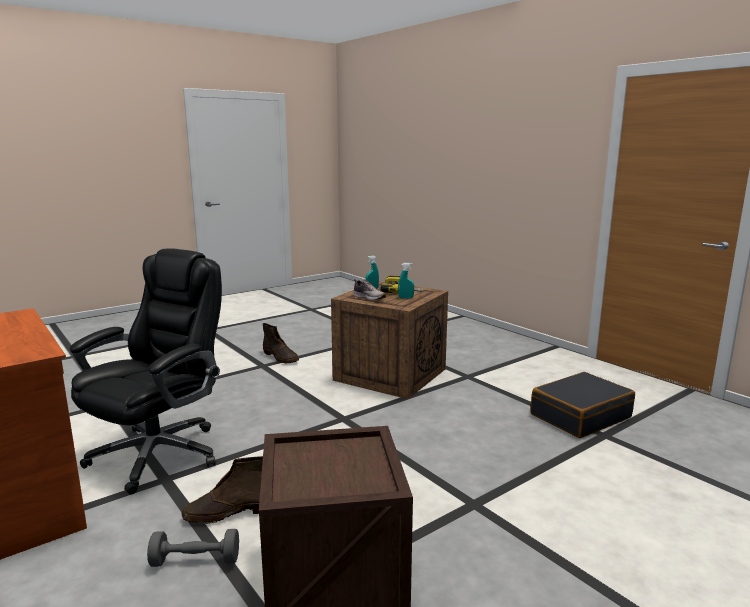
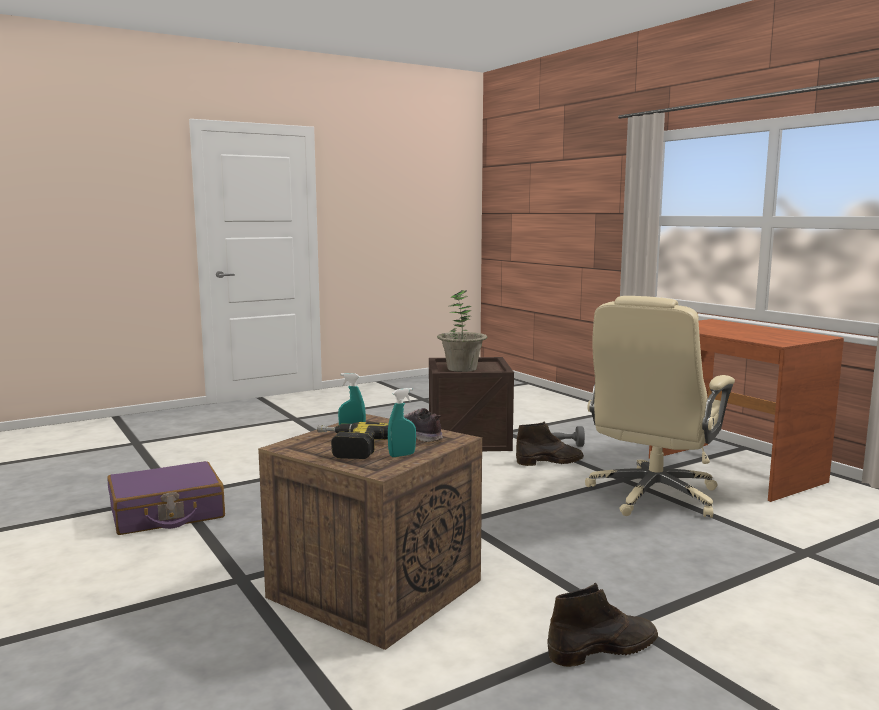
camera: 175 degrees left, 5 degrees down
(159, 453) = (652, 496): black office chair -> beige office chair
(281, 357) = (604, 648): brown boot -> brown boot turned 105 degrees clockwise
(344, 463) = (461, 368): none -> potted plant
(580, 416) = (167, 513): black suitcase -> purple suitcase

